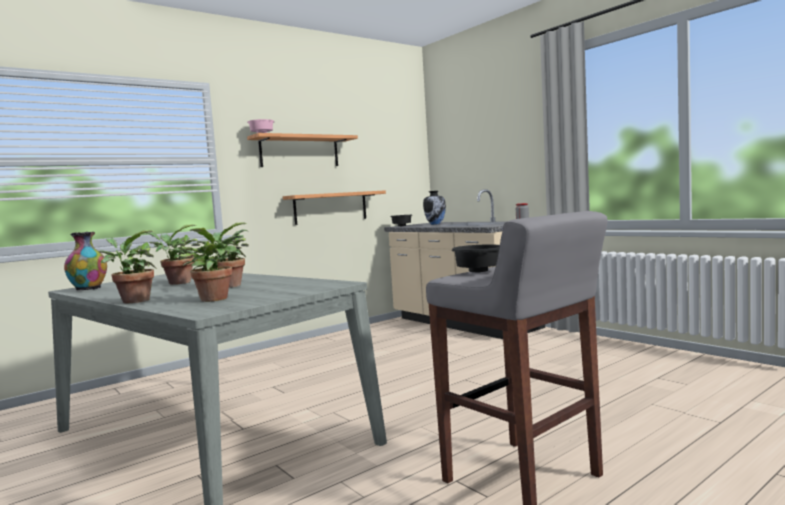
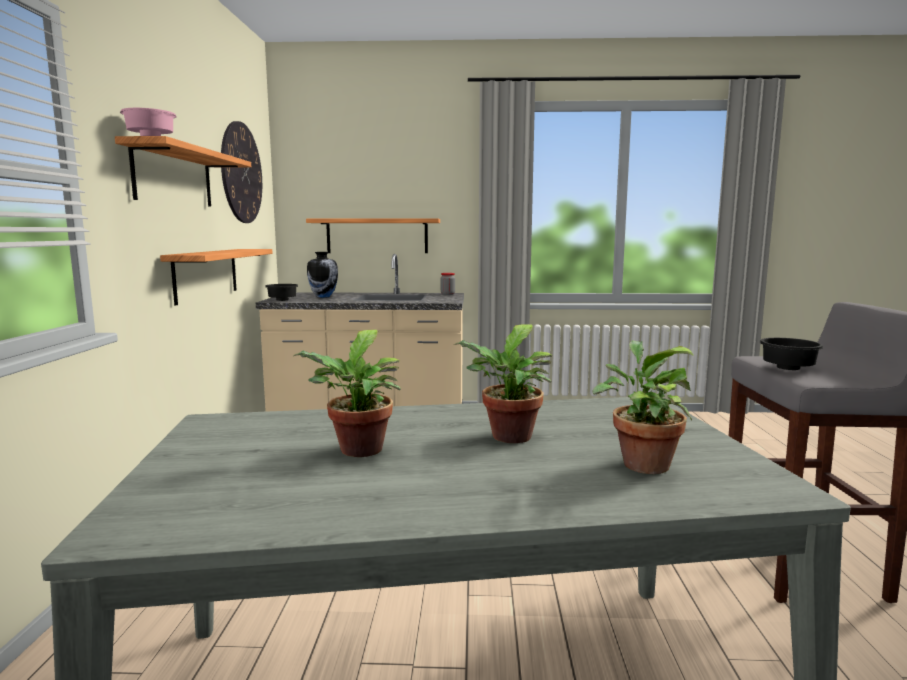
camera: 50 degrees left, 5 degrees up
(89, 289) = (186, 518): vase -> none
(132, 301) = (528, 510): potted plant -> none
(379, 141) = (241, 173): none -> wall clock
(484, 176) = (377, 236): none -> shelf

